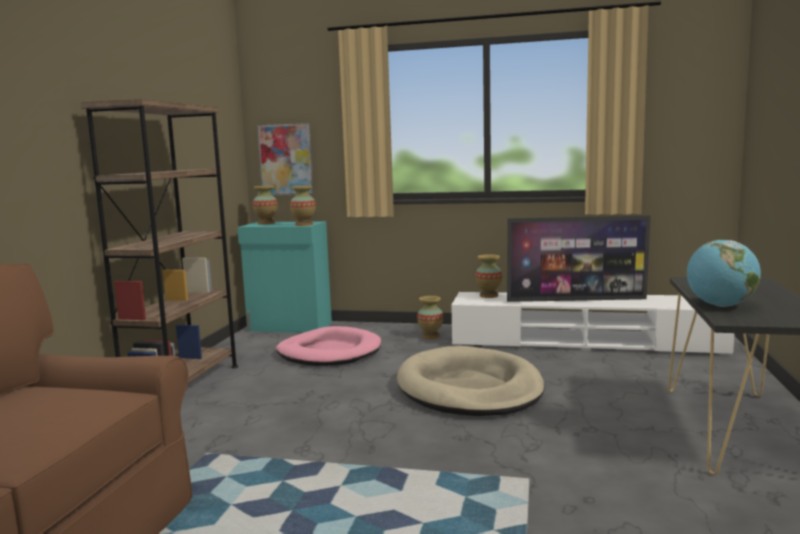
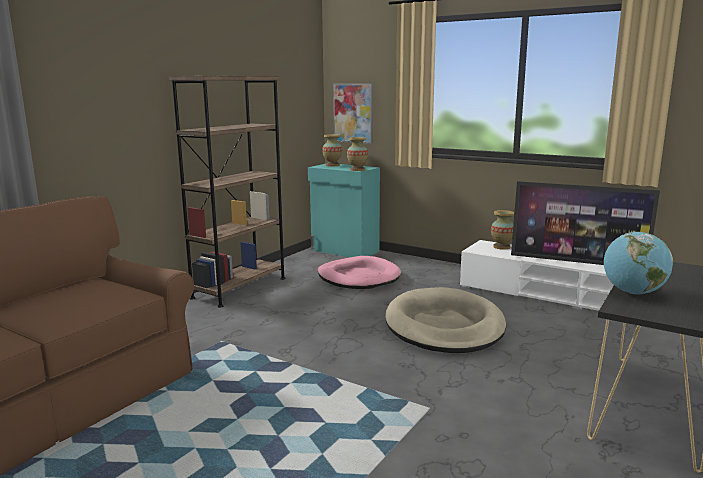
camera: 20 degrees right, 5 degrees up
(430, 336) = (449, 275): vase -> none

